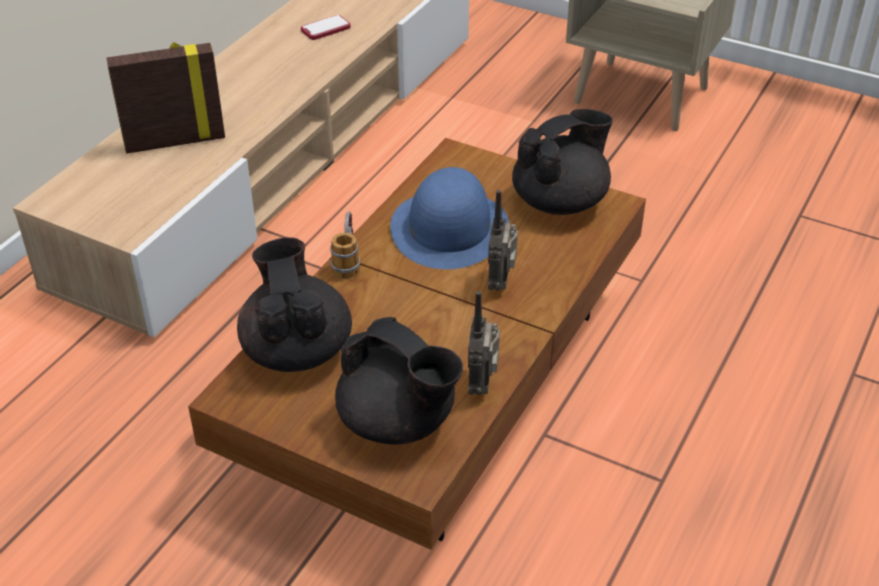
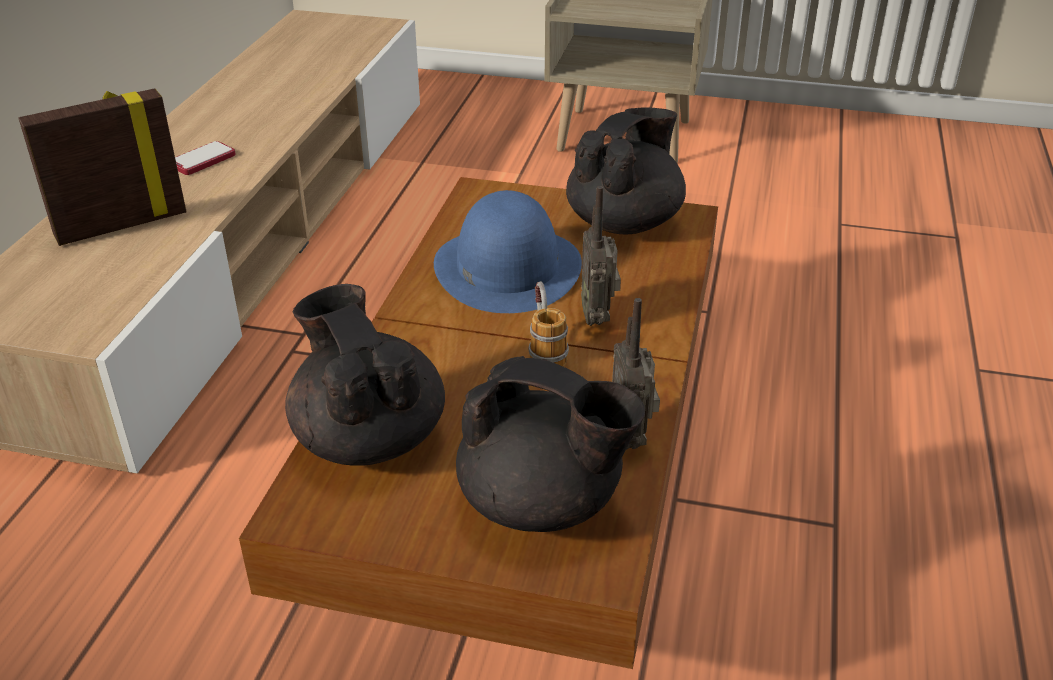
camera: 15 degrees left, 5 degrees down
(325, 29) = (273, 92): phone -> phone (202, 160)
(347, 261) = (395, 322): mug -> mug (544, 349)

